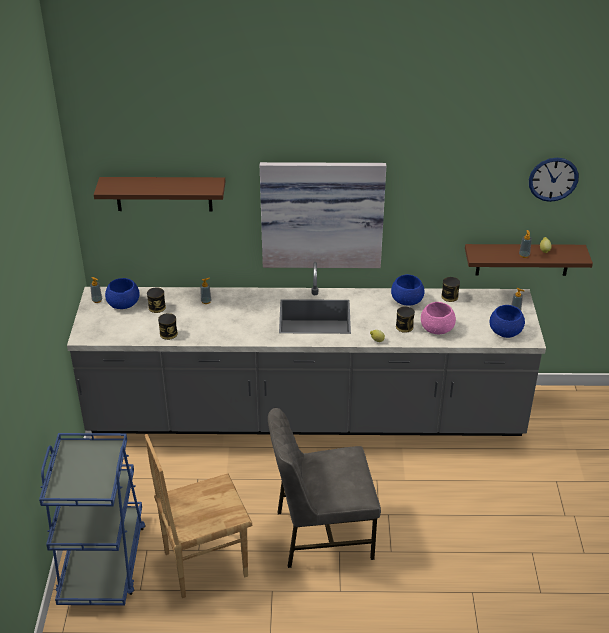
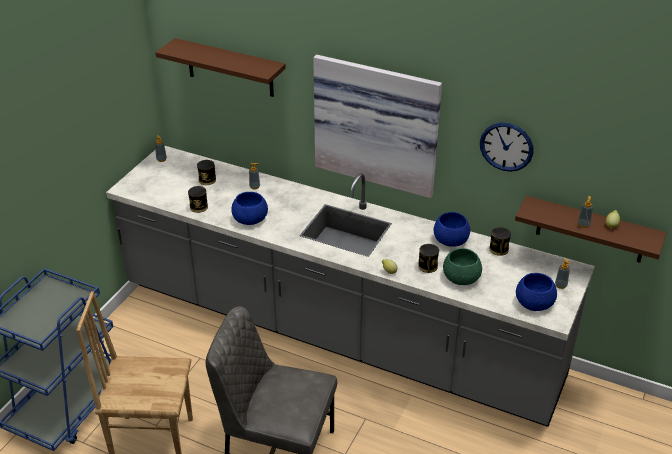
camera: 25 degrees right, 0 degrees up
(123, 303) = (181, 168): blue bowl -> blue bowl (250, 218)
(437, 328) = (461, 278): pink bowl -> green bowl
(553, 179) = (631, 144): wall clock -> wall clock (506, 146)

